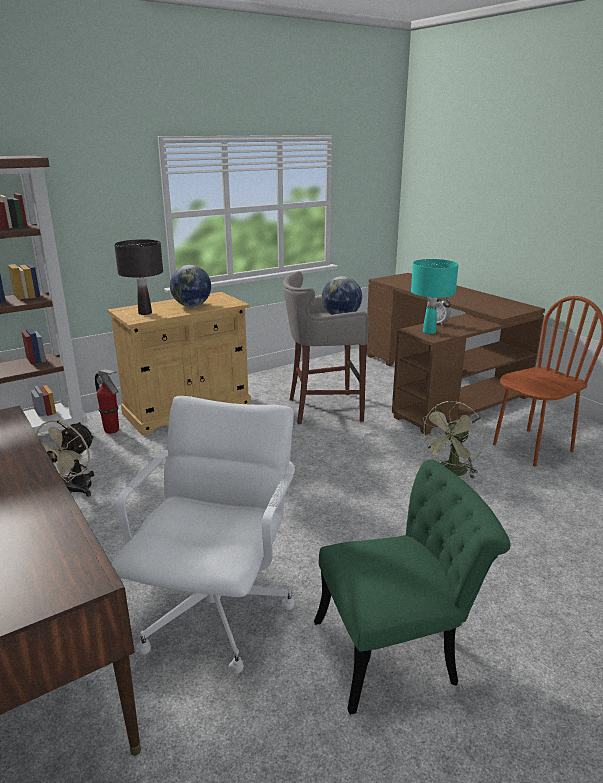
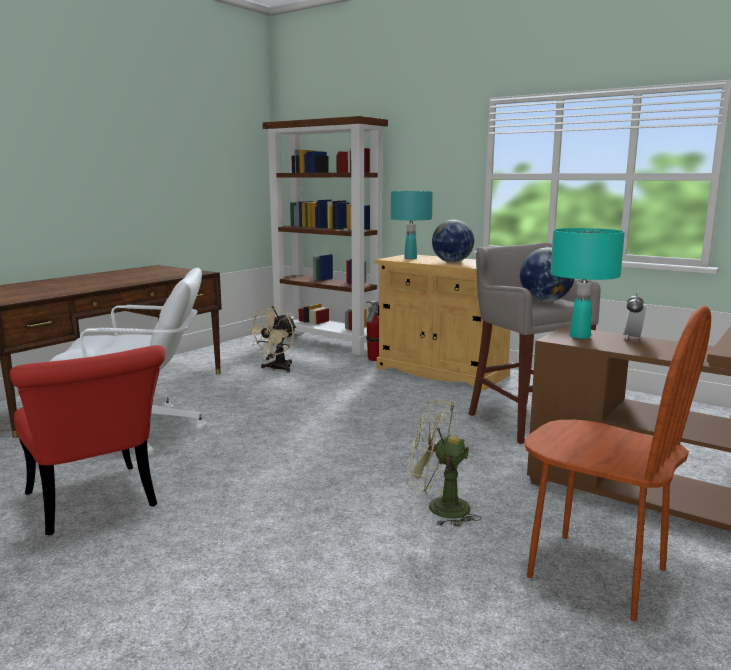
camera: 70 degrees right, 10 degrees down
(74, 490) = (276, 369): beige fan -> beige fan turned 60 degrees counterclockwise
(145, 313) = (410, 258): black table lamp -> turquoise table lamp
(398, 649) = (96, 505): green chair -> red chair

